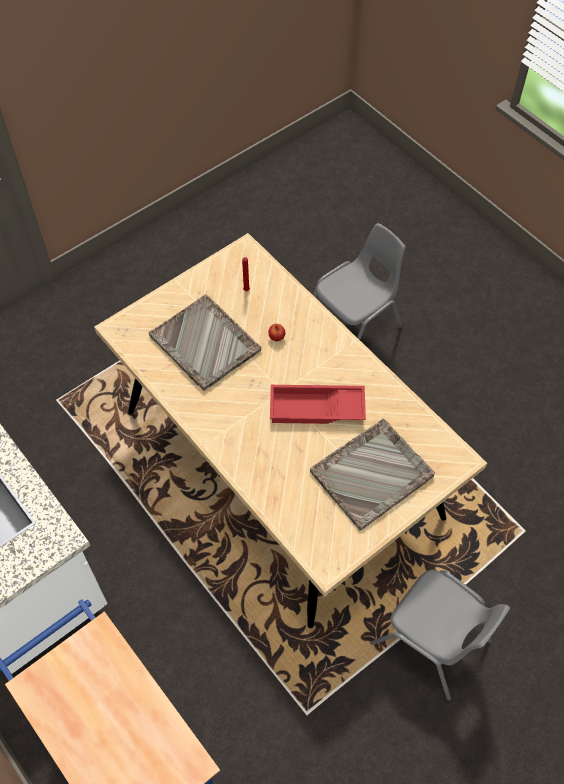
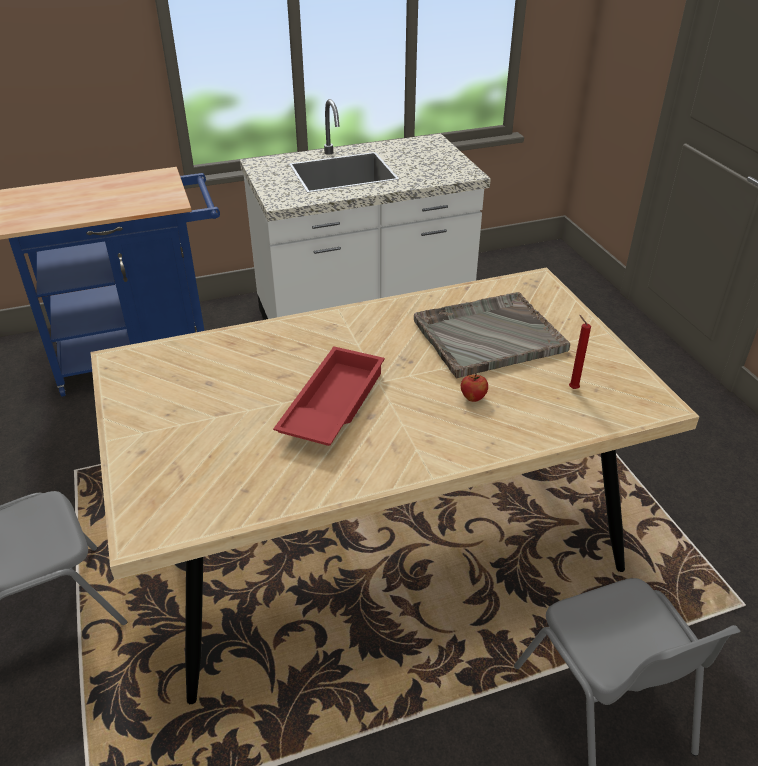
camera: 110 degrees right, 20 degrees down
(372, 473) = (197, 430): grey tray -> none

